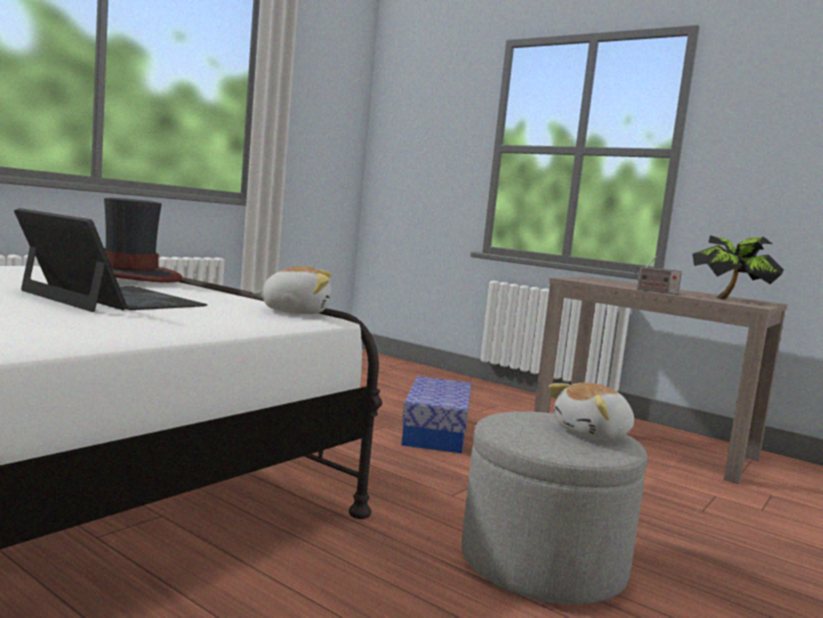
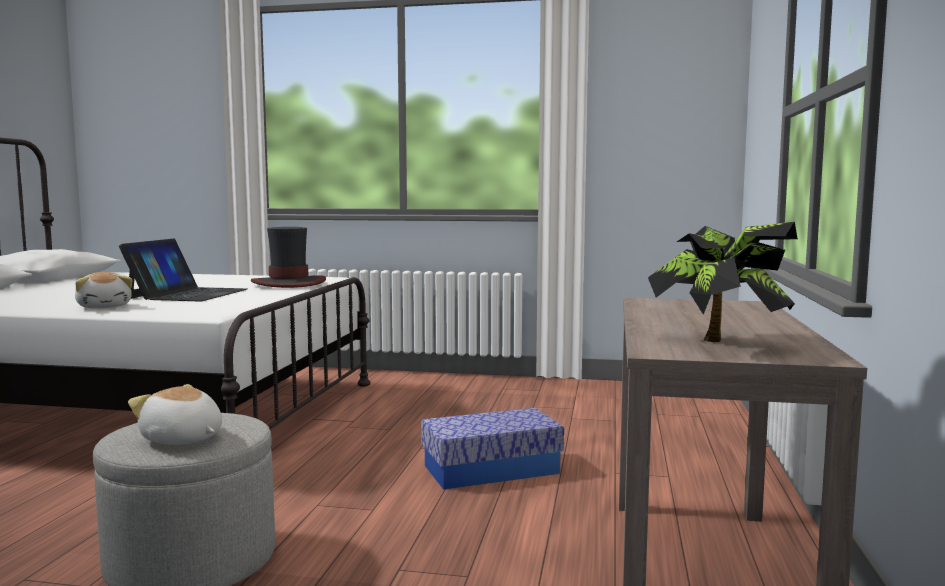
camera: 65 degrees right, 0 degrees up
(295, 312) = (225, 309): plush toy -> plush toy (105, 307)
(655, 291) = (645, 321): radio -> none

